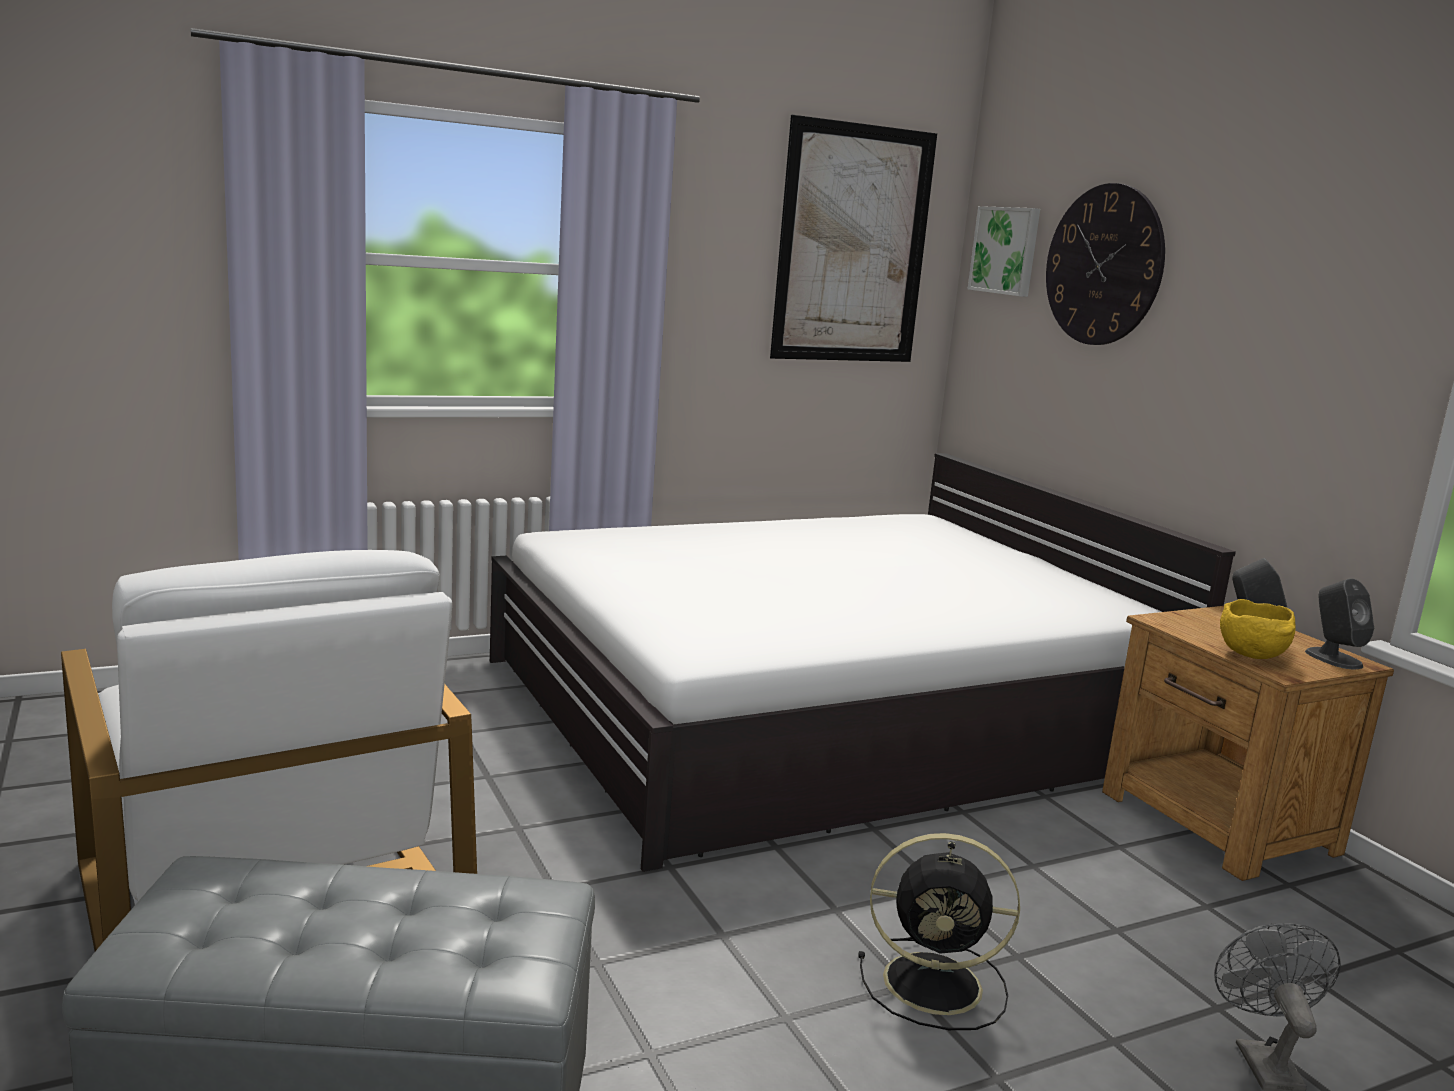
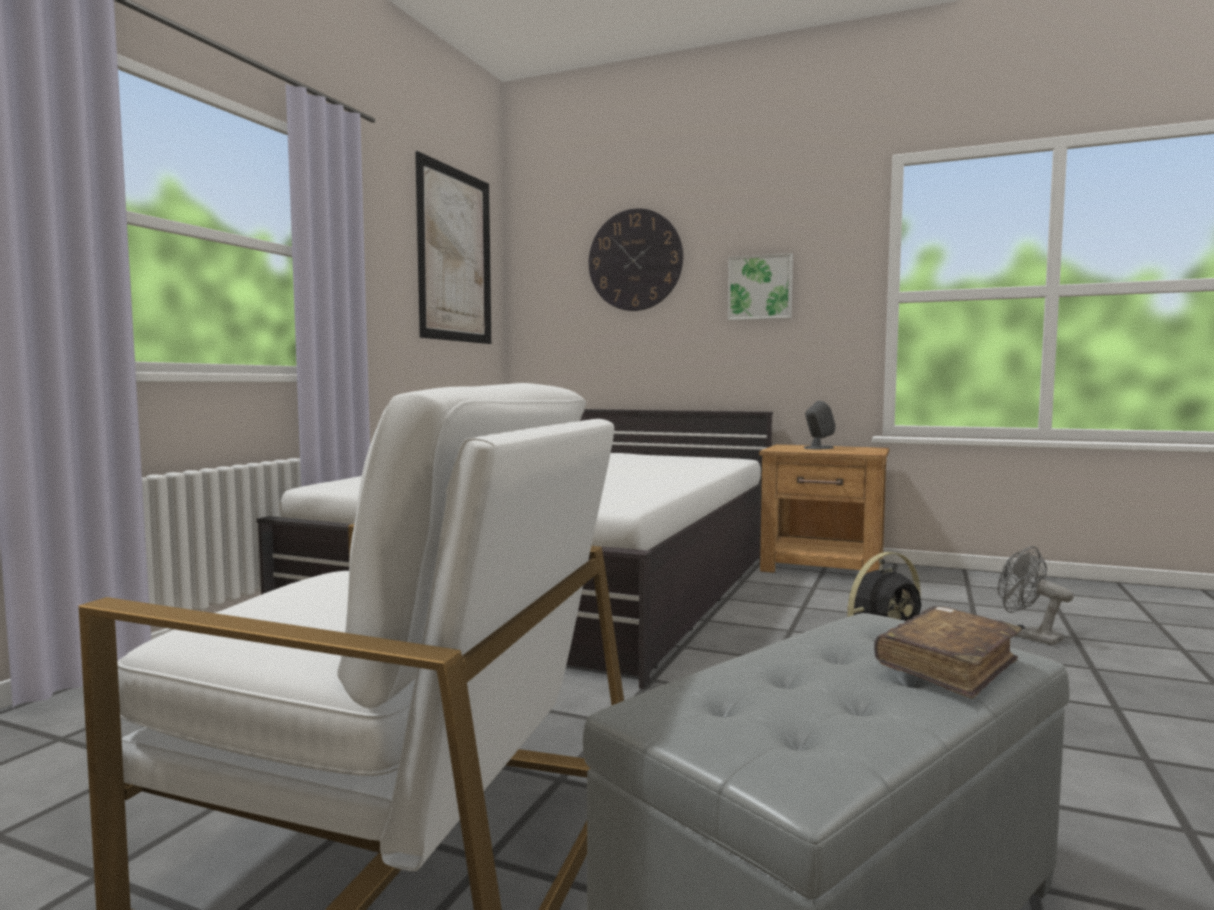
camera: 40 degrees left, 10 degrees down
(430, 958) = (948, 666): none -> brown book
(1006, 251) = (548, 262): picture -> picture (760, 288)
(1253, 656) = (844, 451): yellow bowl -> none
(1333, 658) = (865, 448): grey speaker -> none

